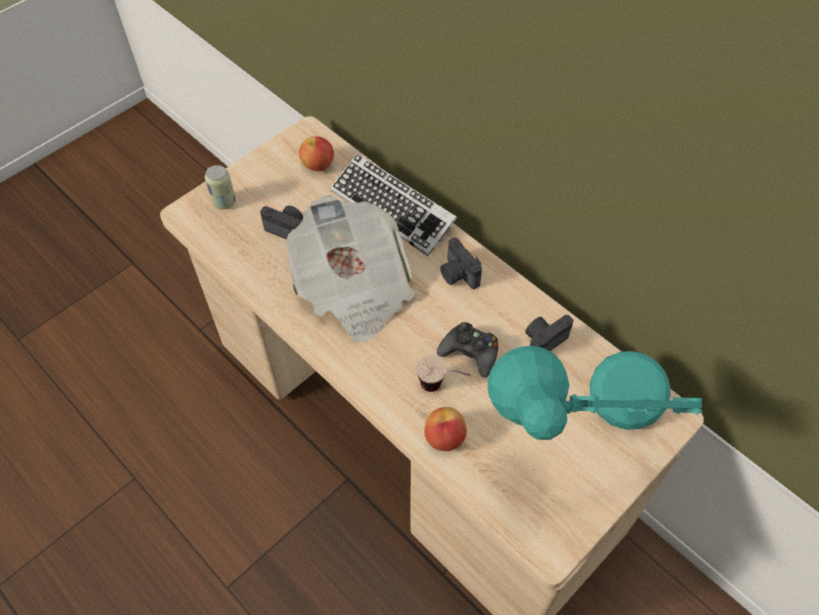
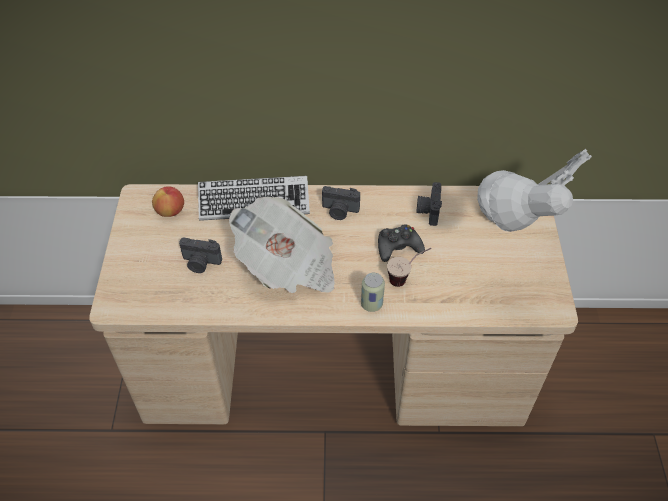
camera: 45 degrees left, 5 degrees down
(224, 202) = (132, 280): can -> can (371, 304)
(288, 229) = (200, 263): camera -> camera turned 150 degrees counterclockwise
(444, 438) = (440, 302): apple -> none
(581, 448) = (510, 248): turquoise table lamp -> grey table lamp

